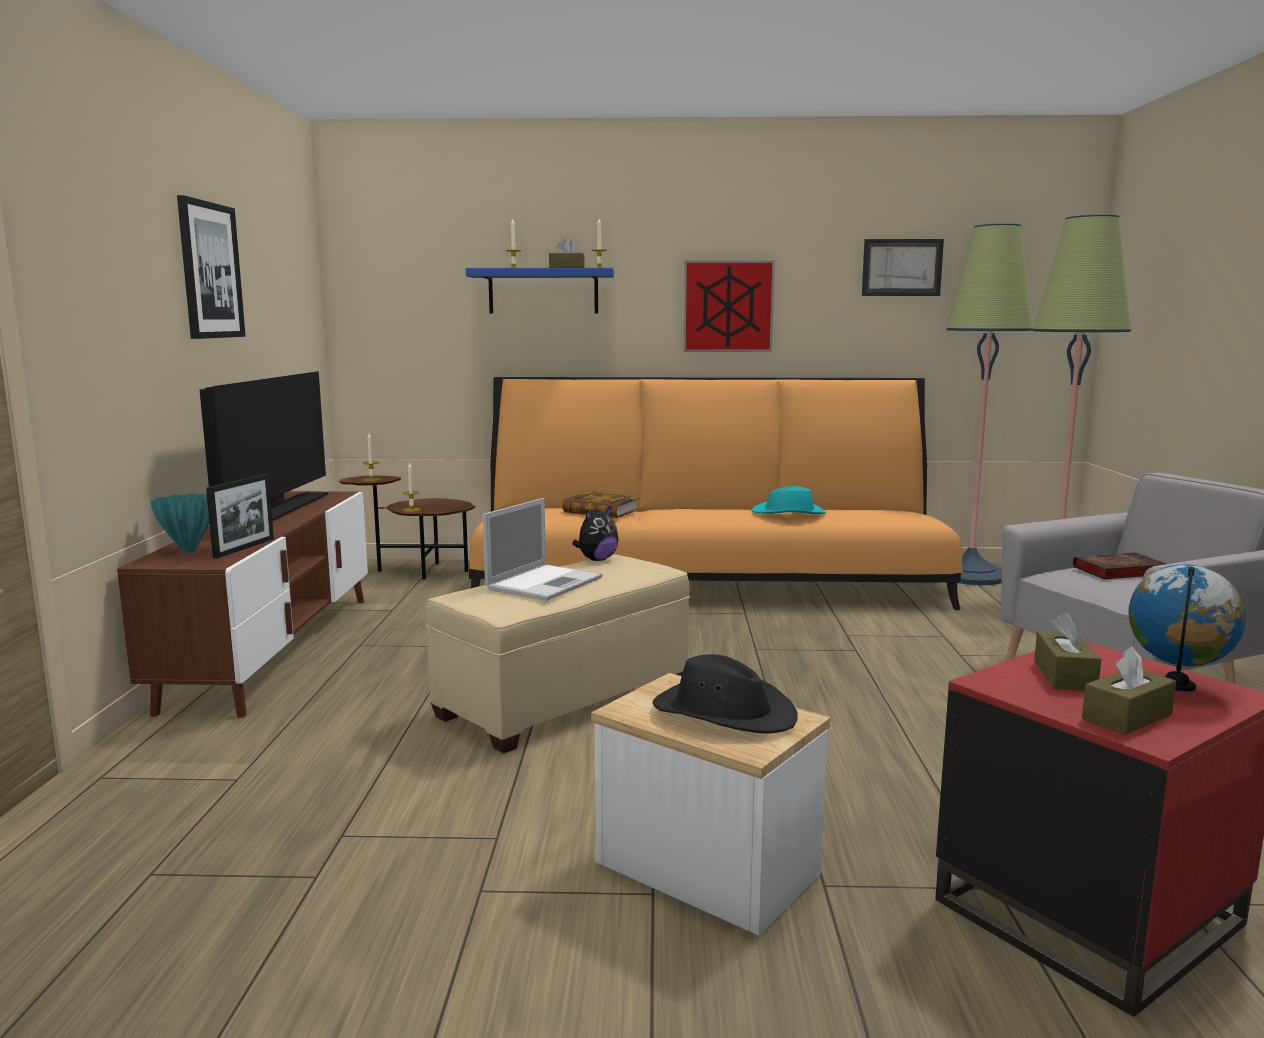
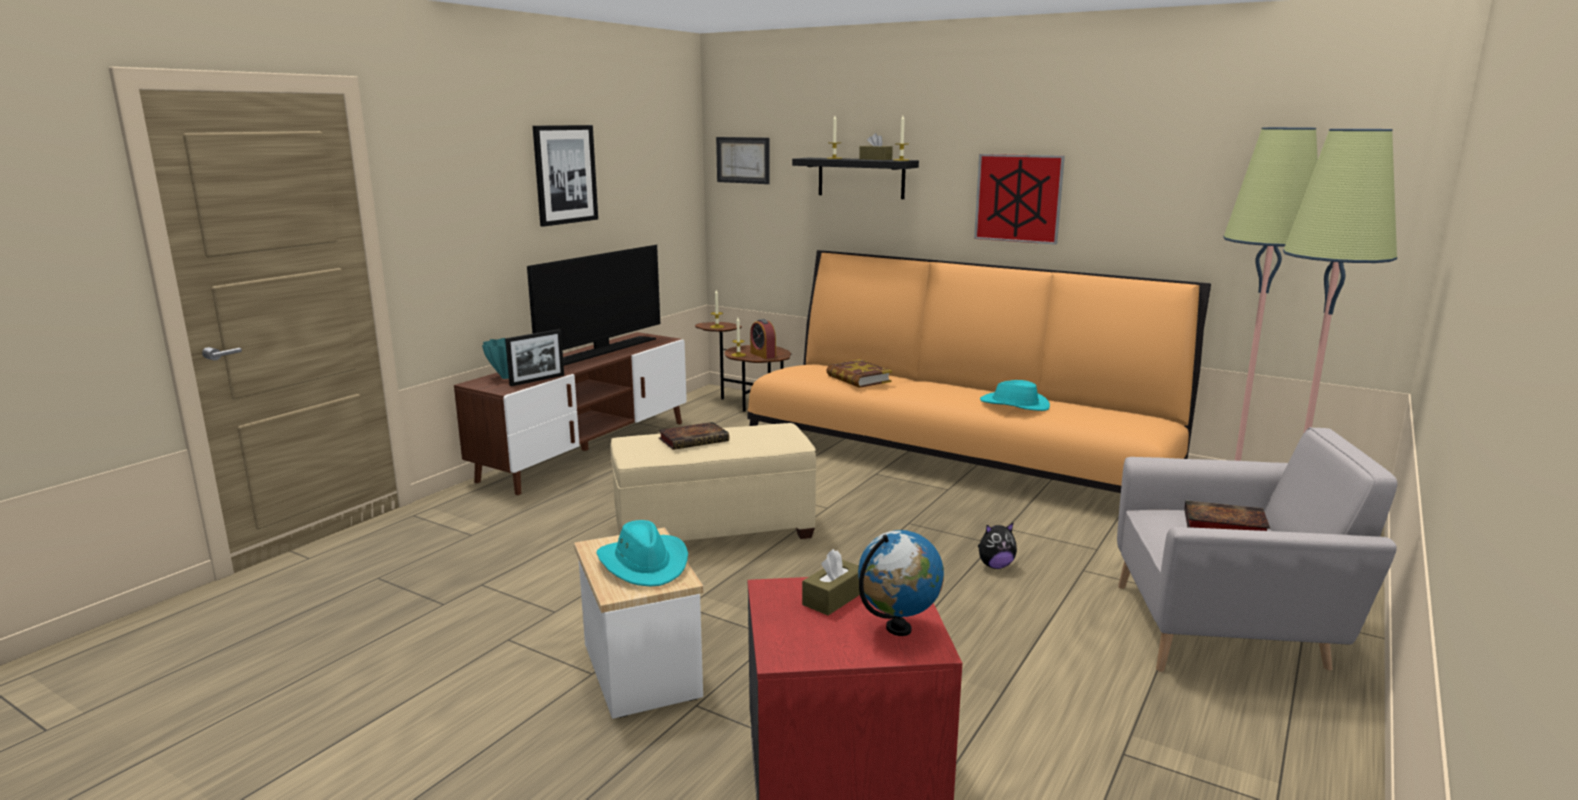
camera: 30 degrees right, 5 degrees up
(441, 507) = (763, 355): none -> alarm clock
(543, 291) = (861, 178): blue shelf -> black shelf
(545, 583) = (695, 440): laptop -> book
(597, 559) = (765, 426): plush toy -> plush toy (995, 566)
(723, 712) = (644, 564): black hat -> turquoise hat
(902, 267) = (1198, 166): picture -> picture (743, 160)
(1126, 717) = (802, 638): brown tissue box -> none

